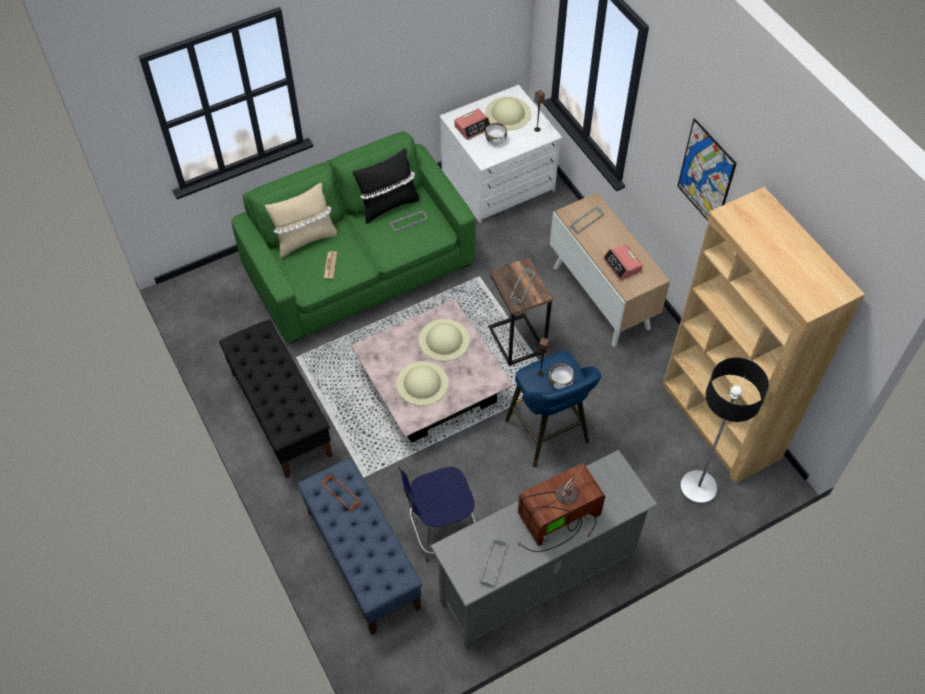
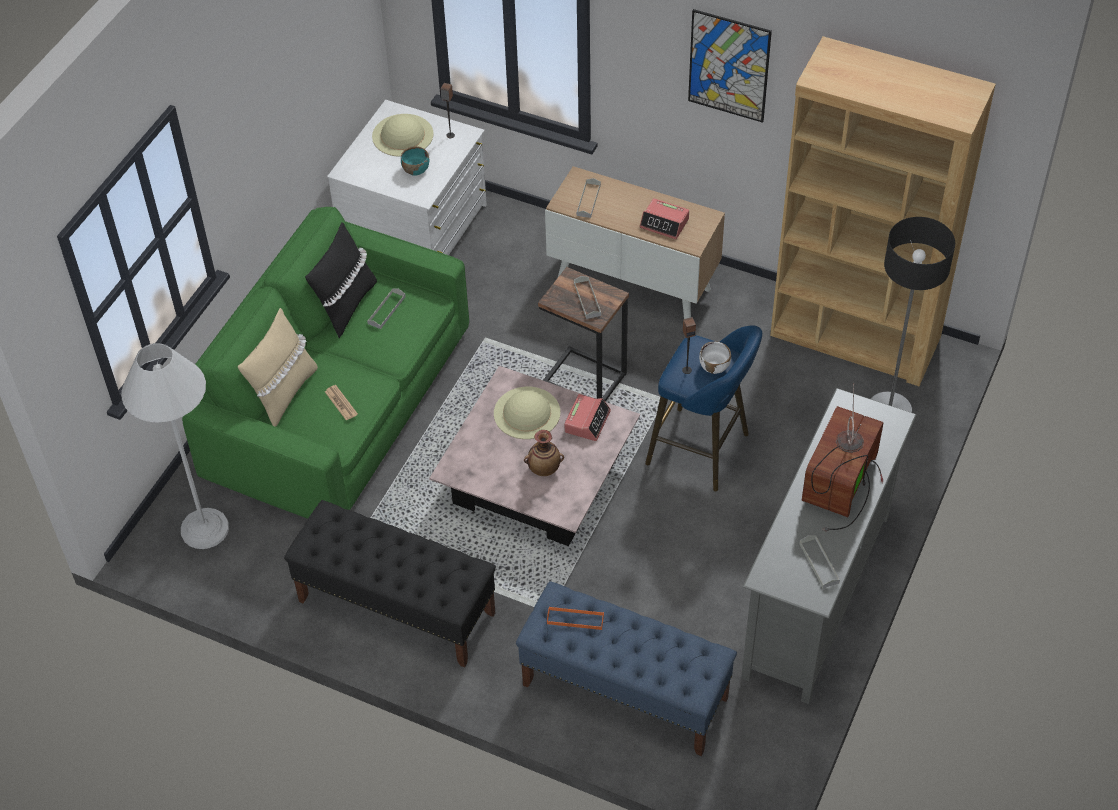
camera: 35 degrees left, 5 degrees down
(221, 297) = (204, 529): none -> white floor lamp
(422, 383) = (544, 469): beige hat -> vase
(441, 531) = (679, 611): blue stool -> none
(472, 127) = (377, 169): alarm clock -> alarm clock (587, 421)
(495, 140) = (415, 170): white bowl -> turquoise bowl

